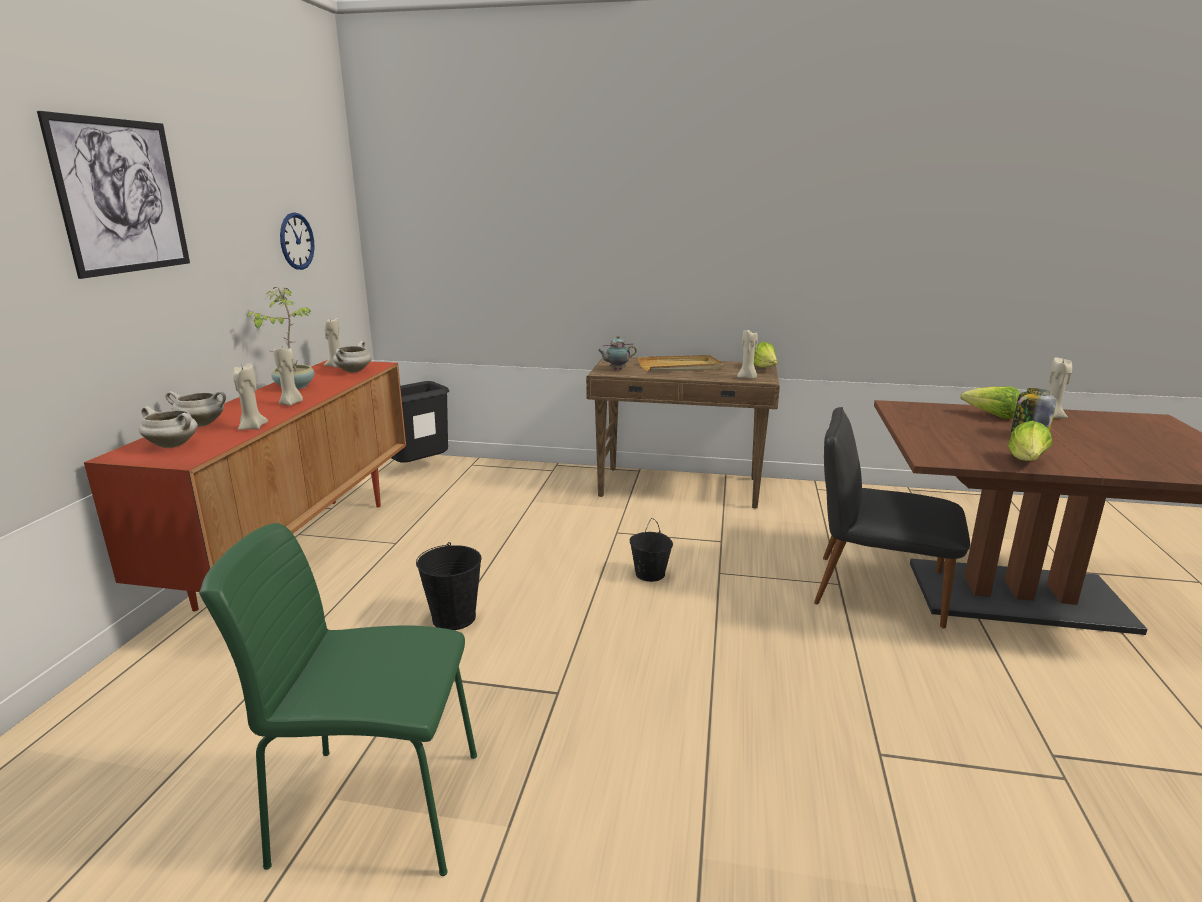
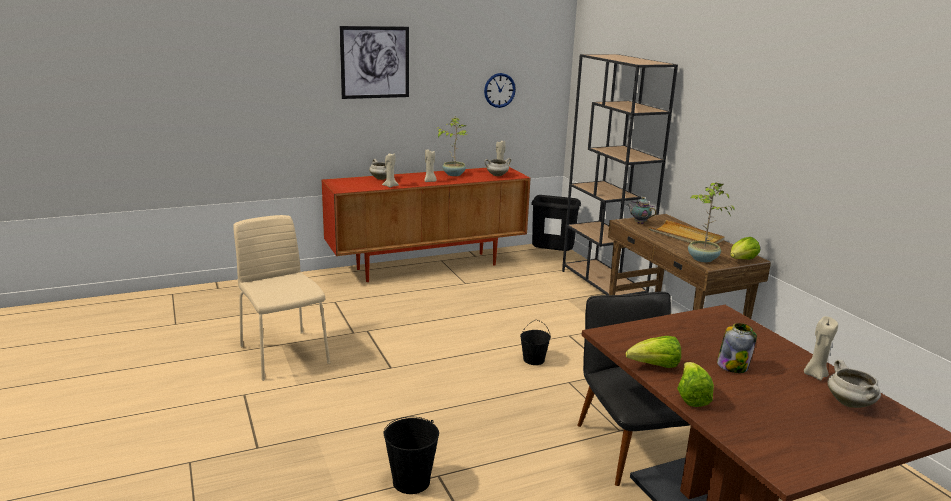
camera: 55 degrees right, 0 degrees up
(174, 445) = (354, 183): white cooking pot -> white cooking pot (851, 404)
(371, 808) = (282, 353): green chair -> beige chair
(454, 618) = (419, 322): black bucket -> black bucket (411, 481)
(529, 472) = (603, 285): none -> bookcase
(747, 378) = (702, 259): beige candle -> potted plant
(991, 416) = (765, 350): lettuce -> lettuce (691, 397)

